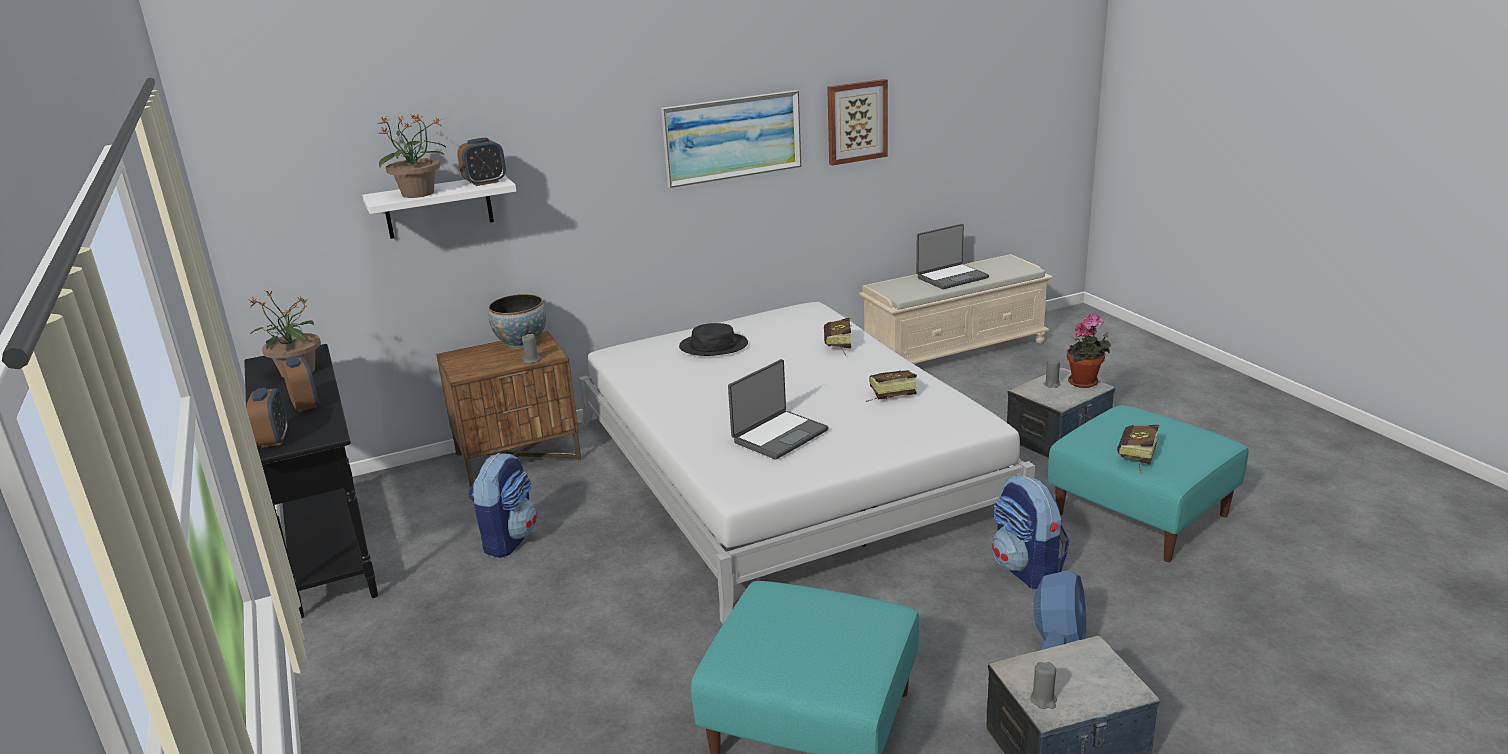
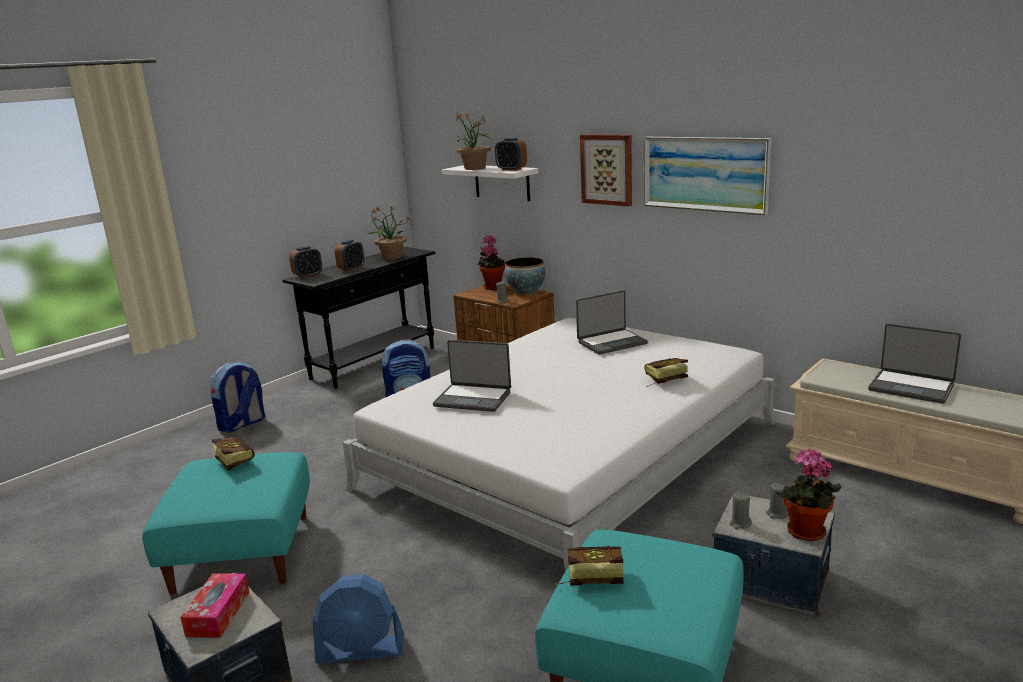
camera: 65 degrees right, 5 degrees down
(462, 356) = (492, 287): none -> potted plant
(713, 346) = (611, 342): black hat -> laptop
(856, 121) = (838, 182): picture -> picture (607, 169)
(888, 395) = (584, 420): book -> book (233, 461)
(1026, 570) = (484, 608): backpack -> backpack (242, 424)
(1043, 700) = (185, 605): grey candle -> grey candle (740, 524)
(1071, 676) = (218, 614): none -> tissue box

